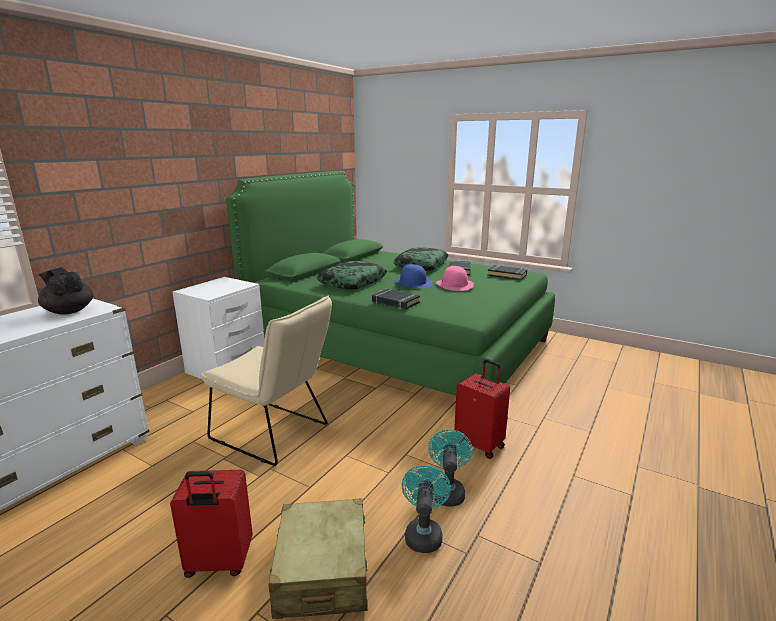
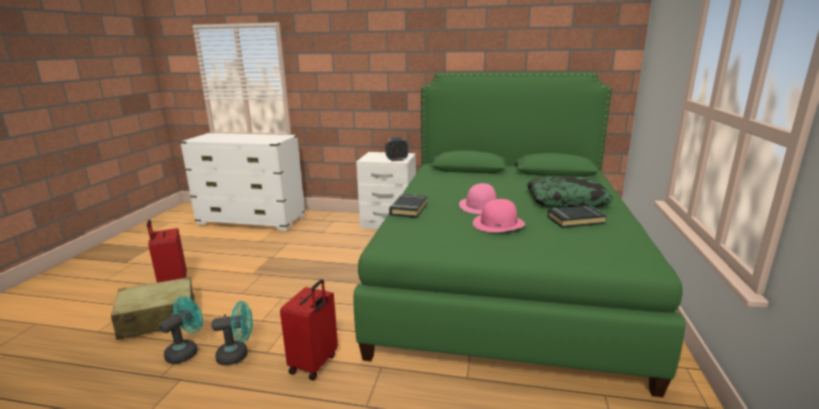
camera: 70 degrees right, 0 degrees up
(69, 311) = (266, 139): black teapot -> none
(238, 285) = (397, 160): none -> alarm clock
(275, 434) = (303, 264): beige chair -> none
(352, 282) = (456, 186): pillow -> none
(413, 283) = (481, 205): blue hat -> pink hat
(423, 533) = (186, 351): turquoise fan -> turquoise fan turned 45 degrees counterclockwise
(507, 275) = (600, 249): black book -> none

